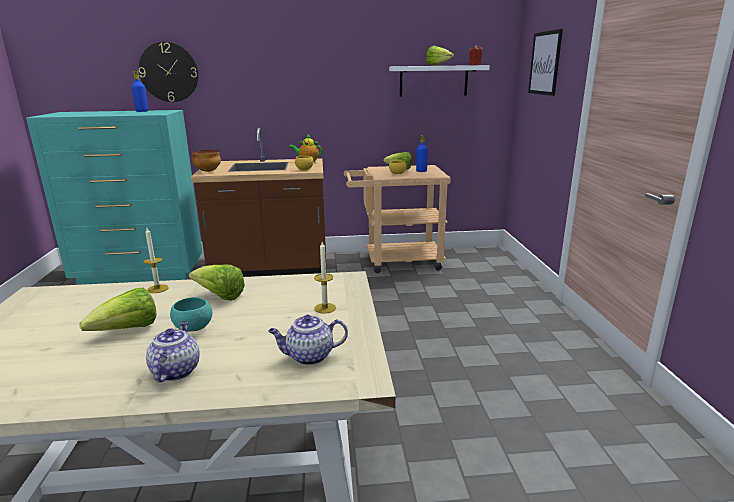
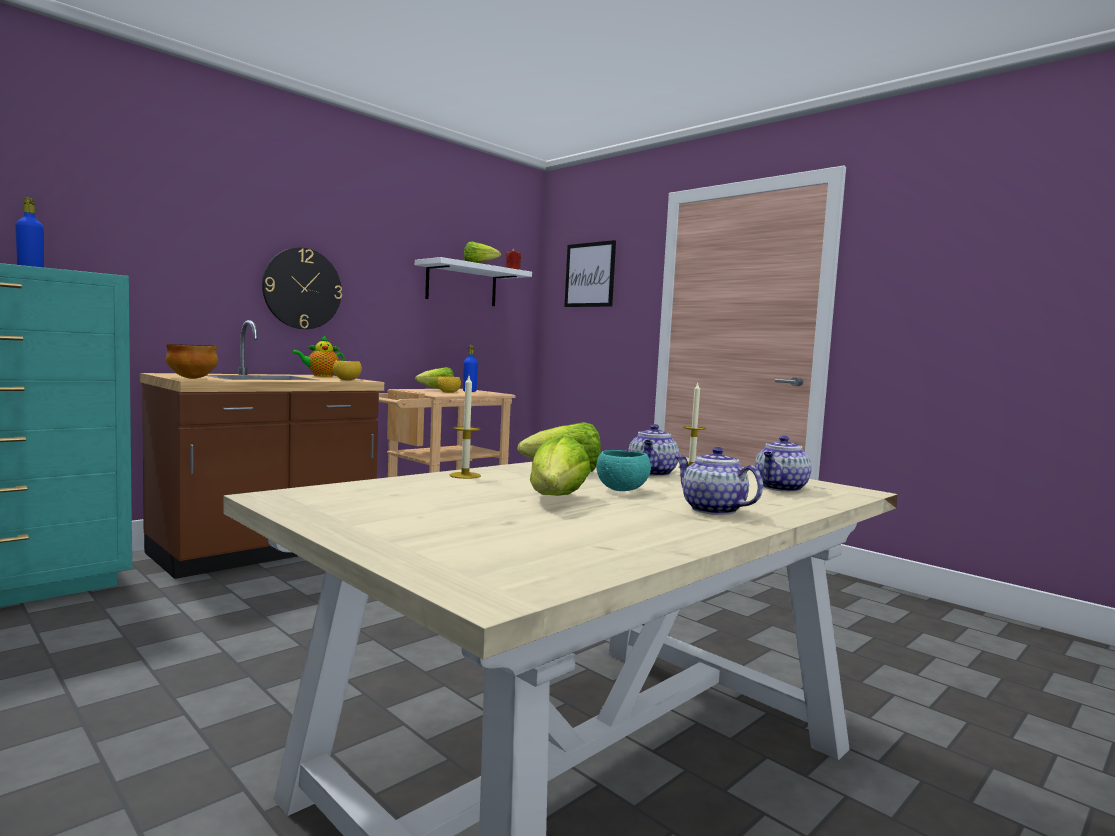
camera: 40 degrees left, 15 degrees down
(169, 72) = (78, 214): wall clock -> wall clock (302, 288)
(274, 310) = (652, 473): none -> teapot

